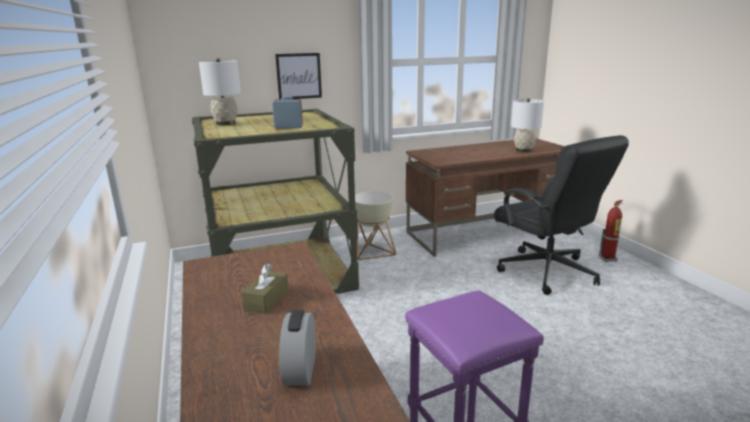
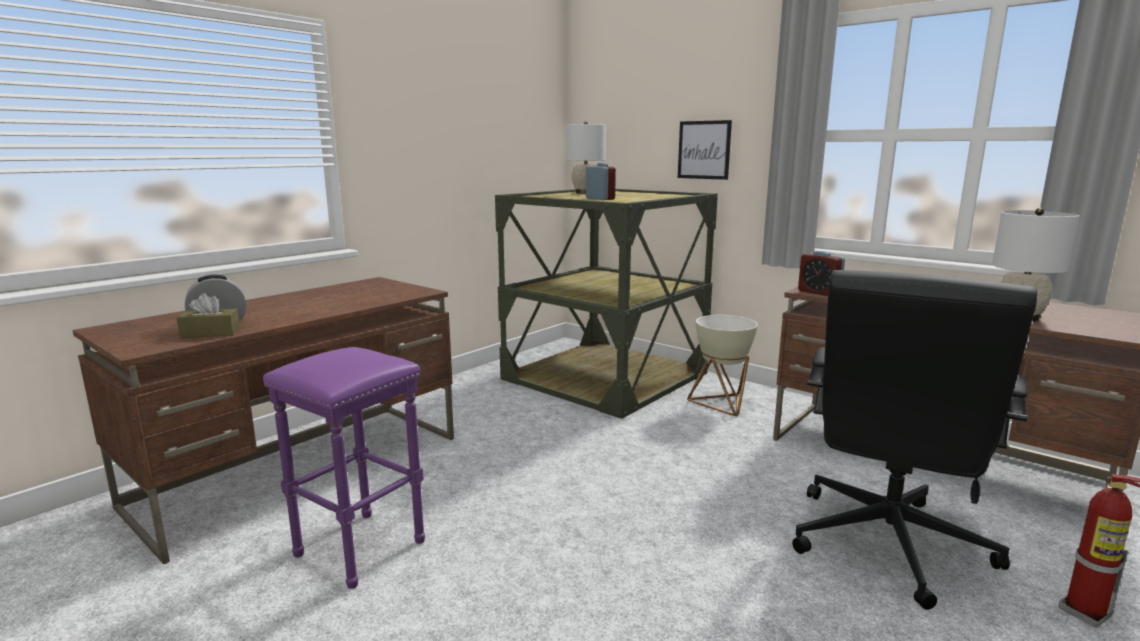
camera: 60 degrees right, 5 degrees down
(267, 300) = (322, 301): brown tissue box -> brown tissue box (210, 333)
(445, 161) = (819, 292): none -> alarm clock

